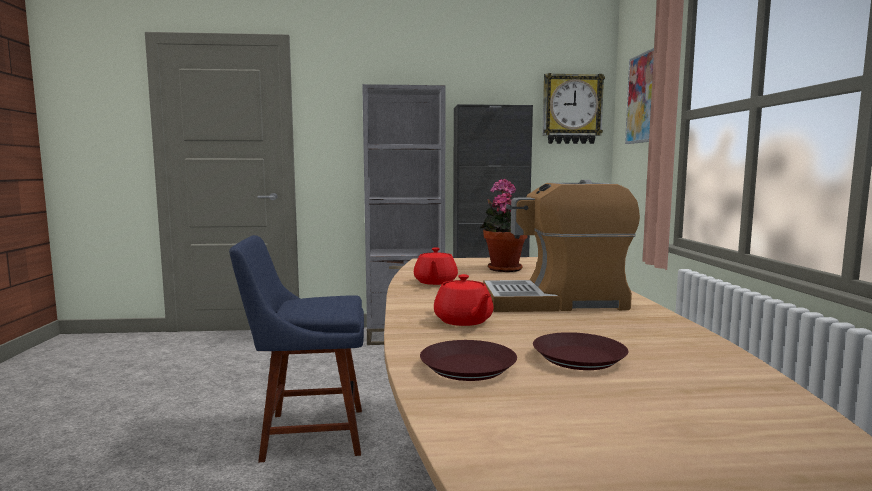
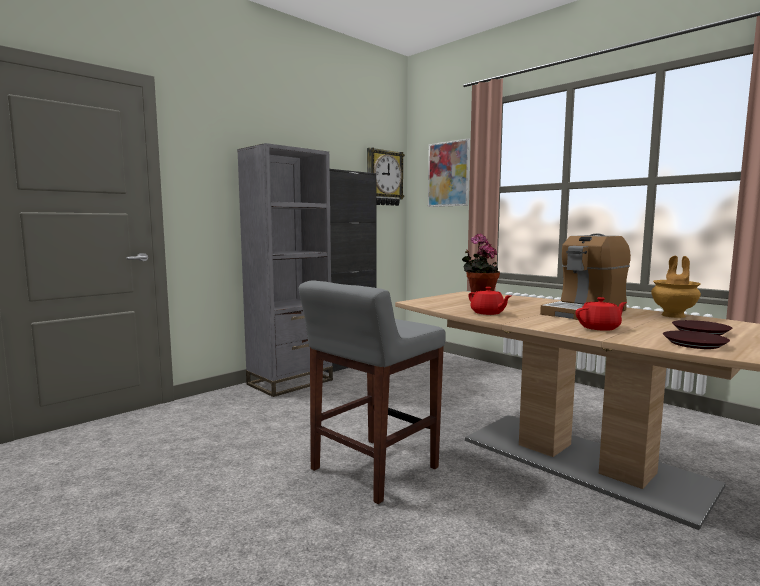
camera: 40 degrees left, 0 degrees up
(307, 434) = (372, 469): blue chair -> grey stool
(463, 321) = (600, 328): red teapot -> red teapot turned 45 degrees counterclockwise
(674, 331) = (674, 315): none -> brown vase

